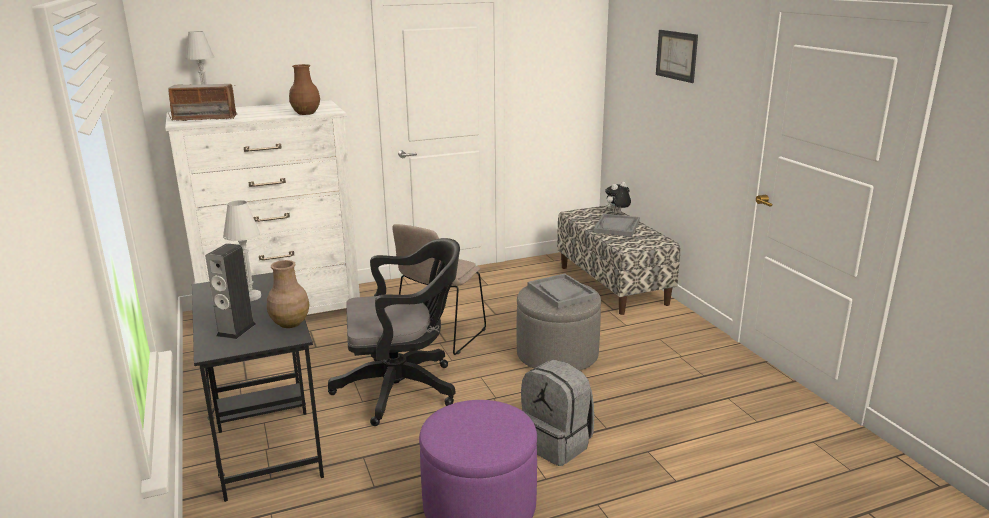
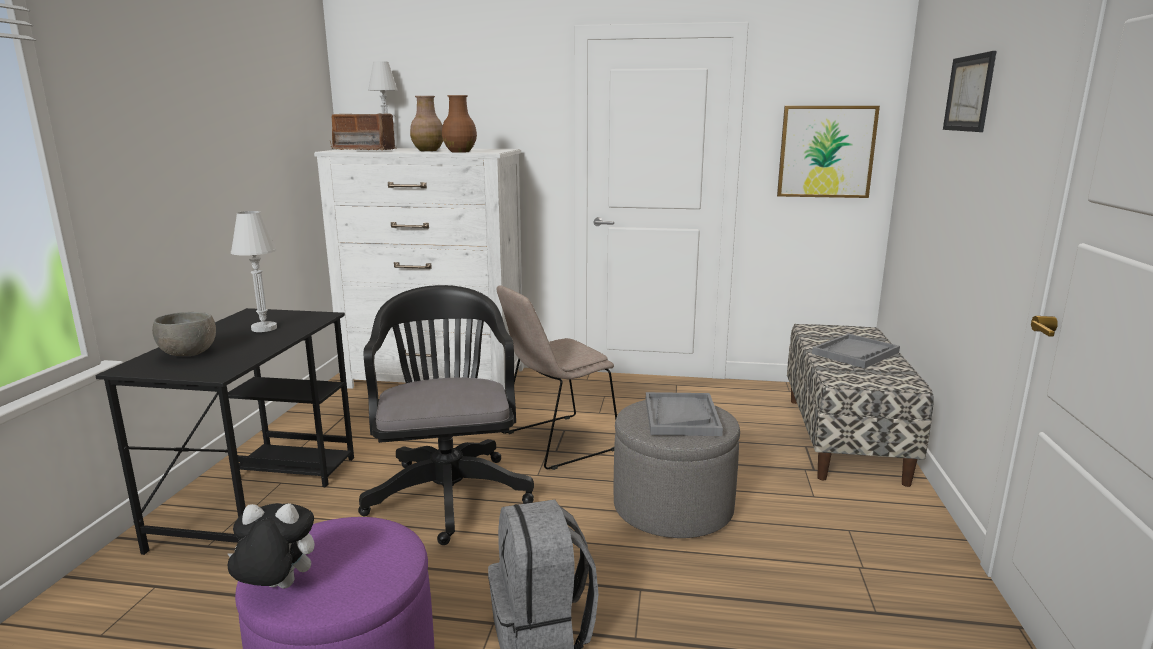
camera: 30 degrees right, 5 degrees down
(236, 330) = (189, 354): speaker -> grey bowl
(289, 323) = (242, 359): brown vase -> brown vase (428, 150)
(403, 389) = (448, 491): black office chair -> black office chair turned 120 degrees counterclockwise
(561, 84) = (826, 152): none -> picture
(617, 213) = (875, 338): plush toy -> plush toy (276, 588)

